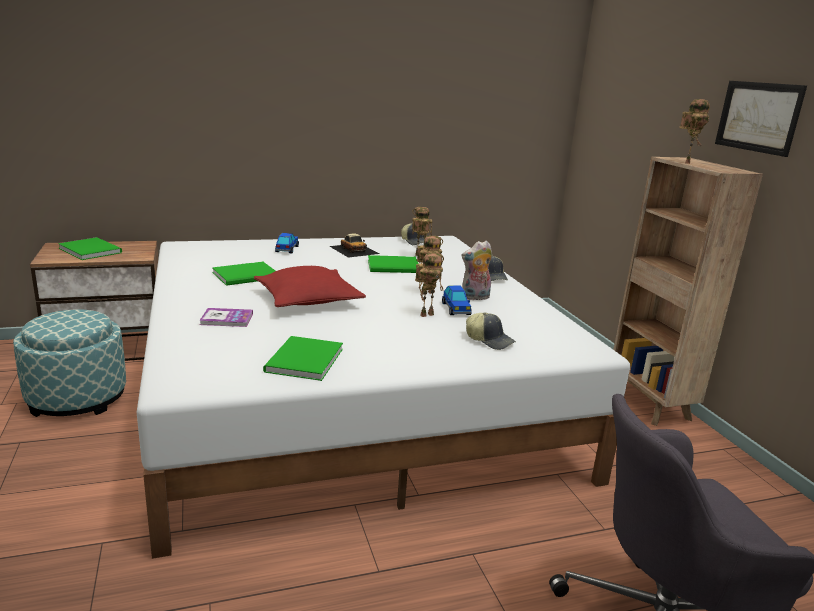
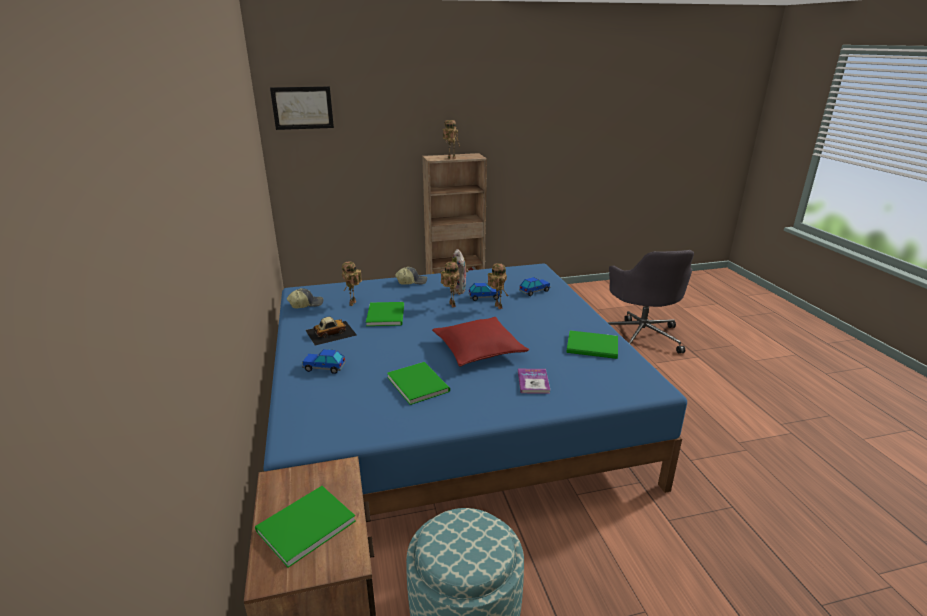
camera: 85 degrees left, 5 degrees up
(350, 395) = (449, 414): white bed -> blue bed
(490, 340) = (534, 291): cap -> toy car
(758, 117) = (459, 123): picture -> picture (302, 108)

